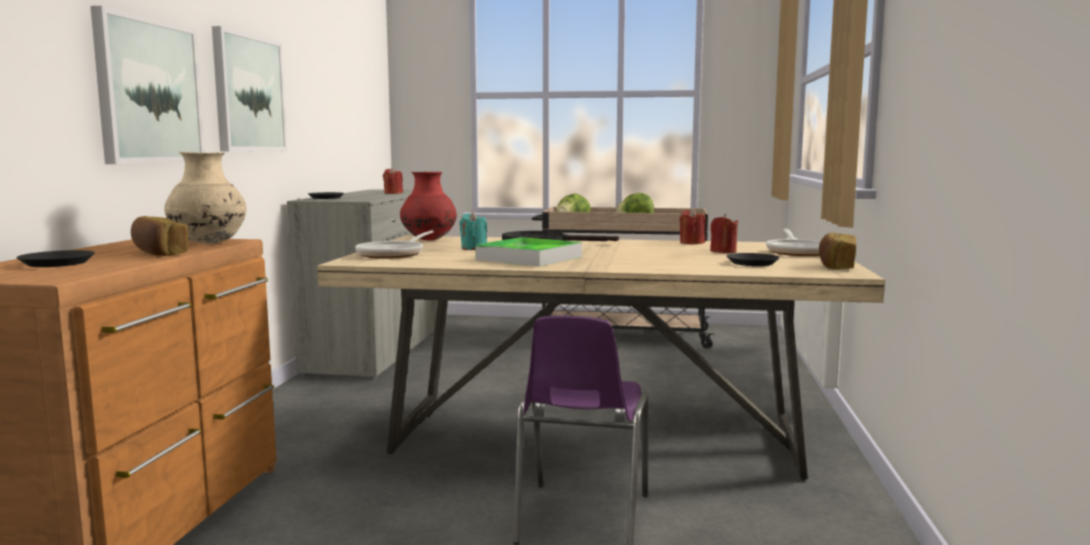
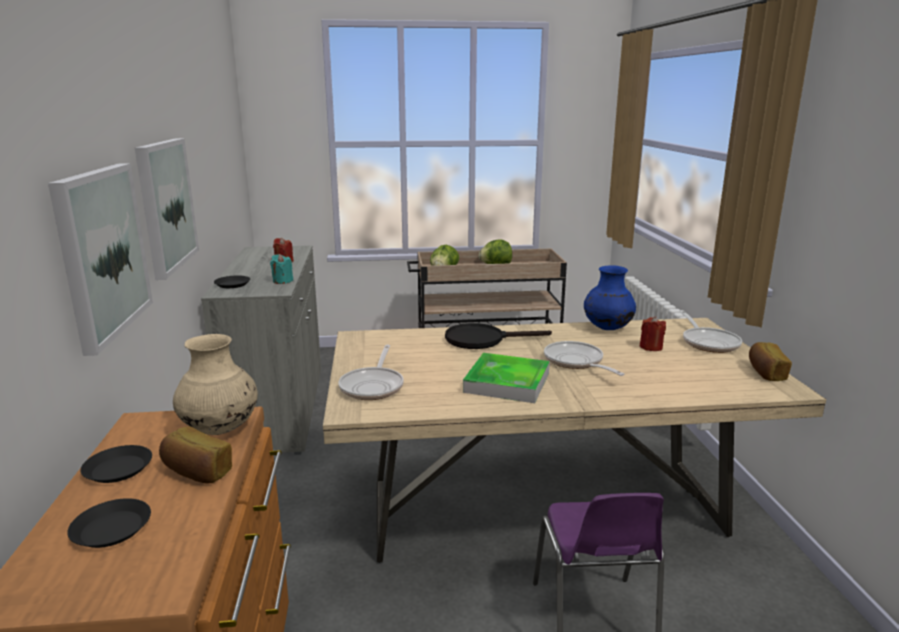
camera: 15 degrees left, 10 degrees up
(429, 240) = (373, 343): red vase -> none
(473, 248) = (434, 361): turquoise candle -> turquoise candle (282, 281)
(622, 254) = (576, 362): none -> frying pan
(691, 243) = (607, 328): red candle -> blue vase
(752, 263) = (698, 373): black plate -> black plate (118, 469)

